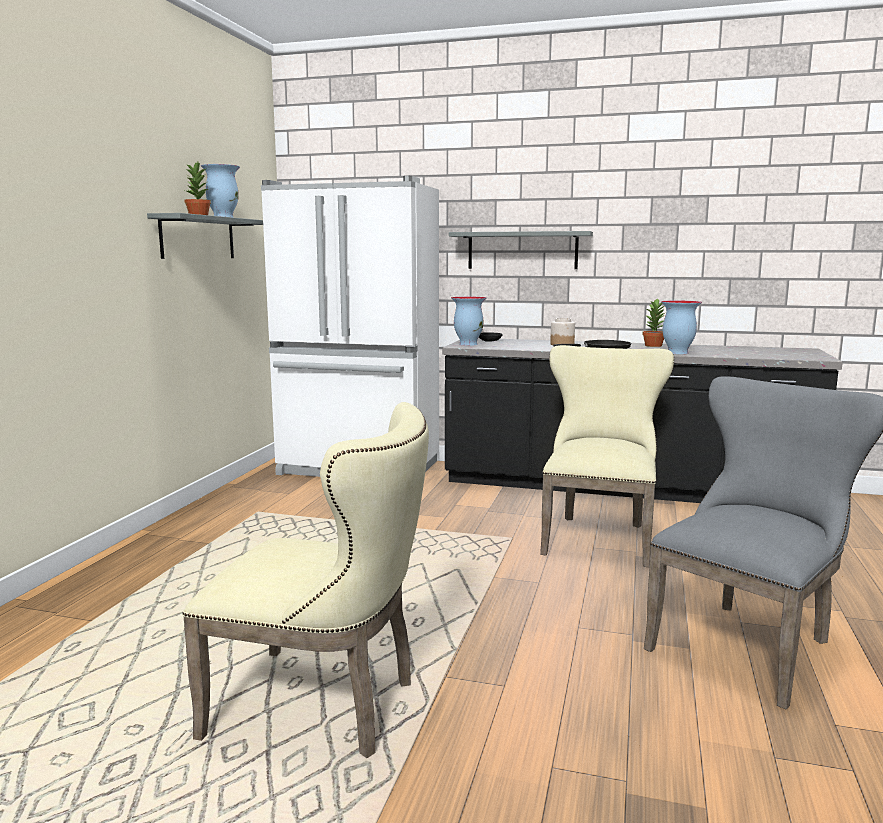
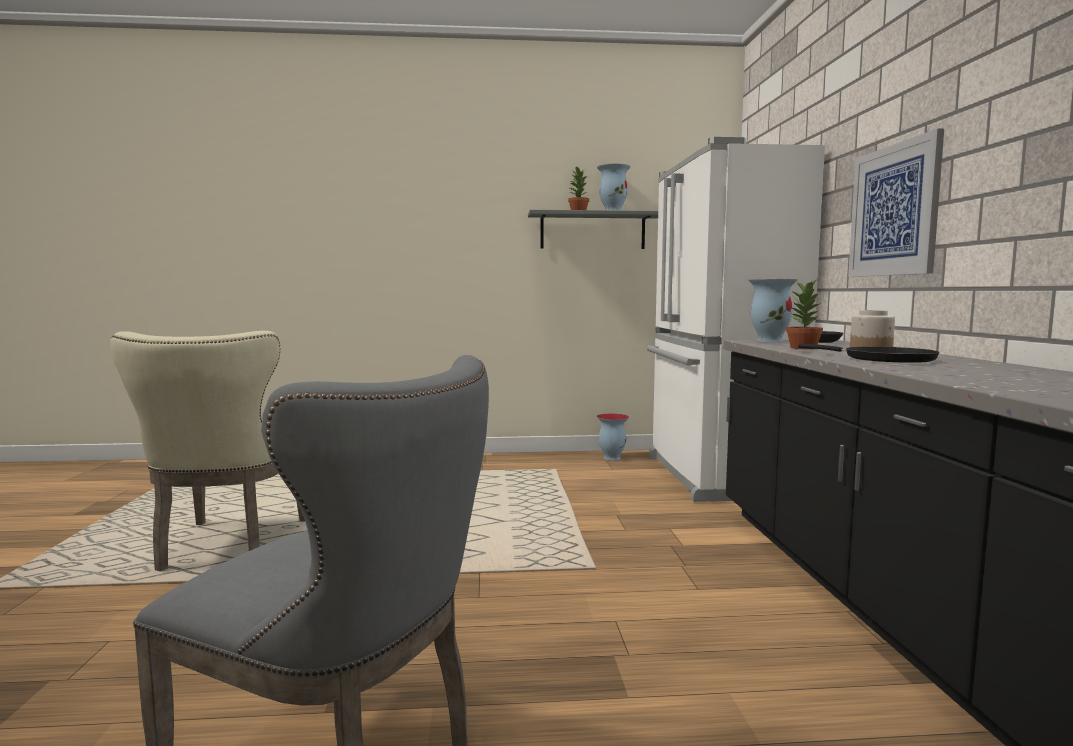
camera: 70 degrees right, 5 degrees down
(522, 250) = (894, 210): grey shelf -> picture
(599, 536) = (660, 621): beige chair -> none
(653, 345) = (1008, 369): potted plant -> potted plant (803, 348)
(677, 352) = (941, 375): vase -> vase (611, 458)

